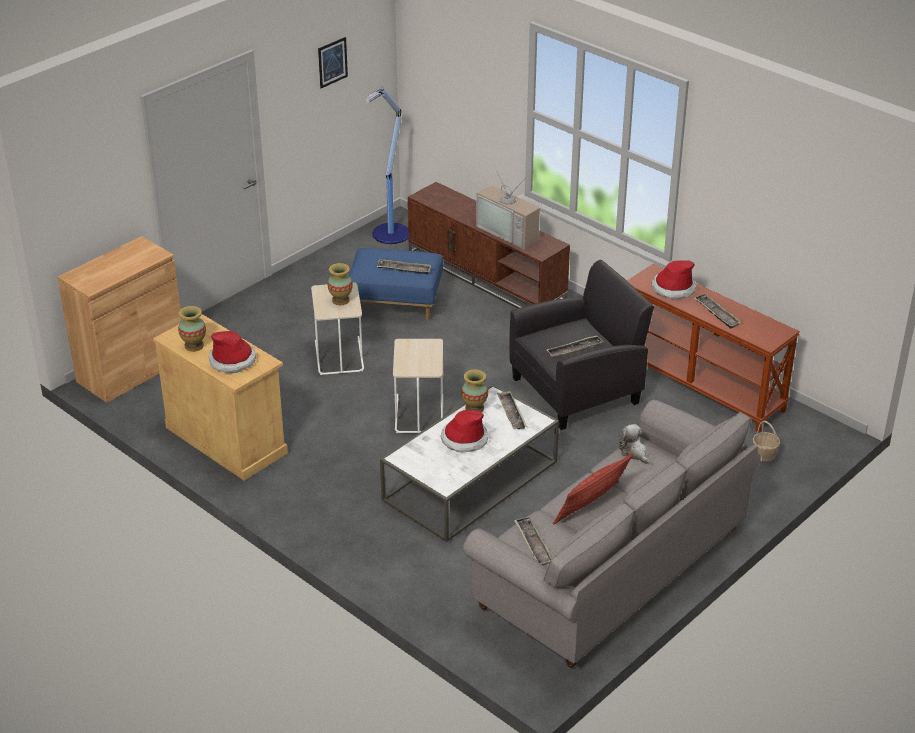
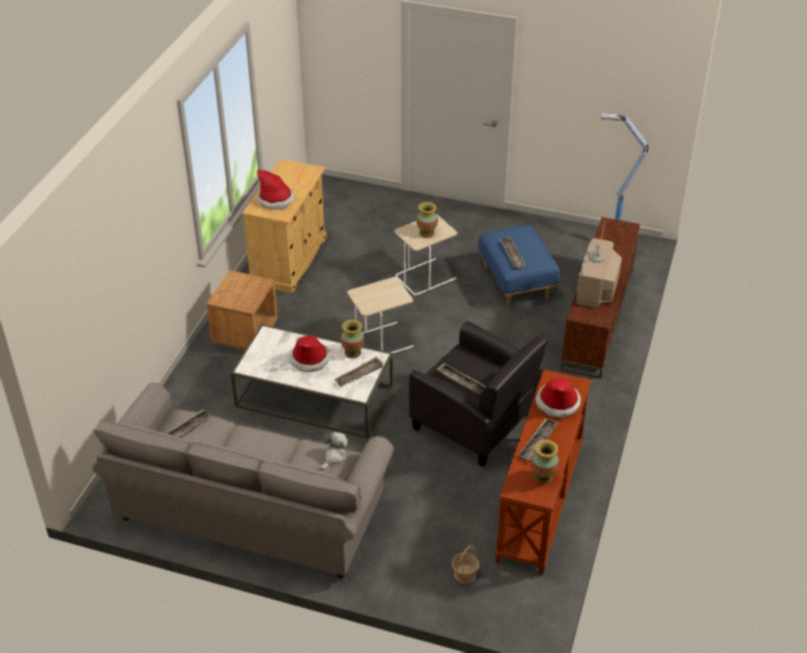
camera: 65 degrees right, 5 degrees up
(132, 370) = (339, 191): brown cabinet -> none
(194, 346) = (282, 178): vase -> vase (543, 476)
(327, 505) = (245, 332): none -> brown nightstand
(332, 62) = (603, 71): picture -> none
(591, 506) = (250, 451): pillow -> none

